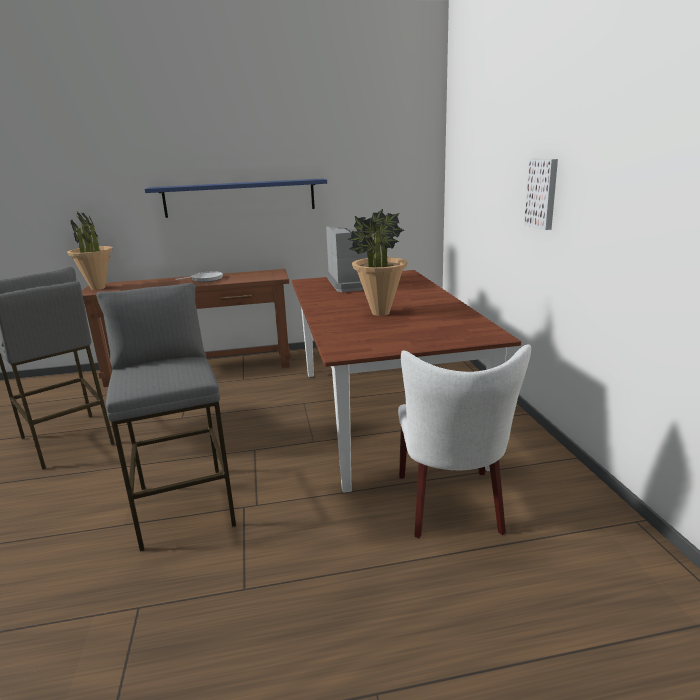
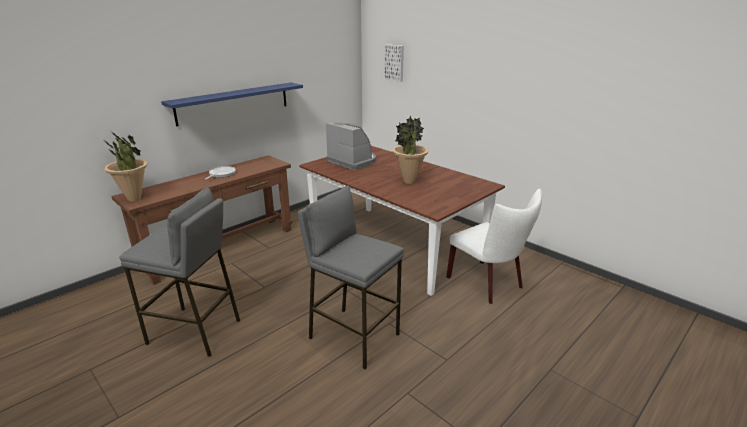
camera: 35 degrees left, 5 degrees up
(543, 193) = (476, 97): picture -> picture (395, 62)

